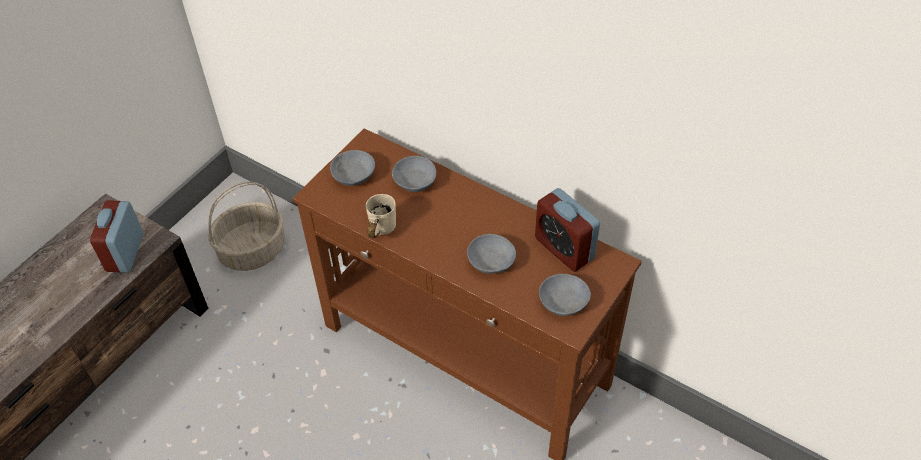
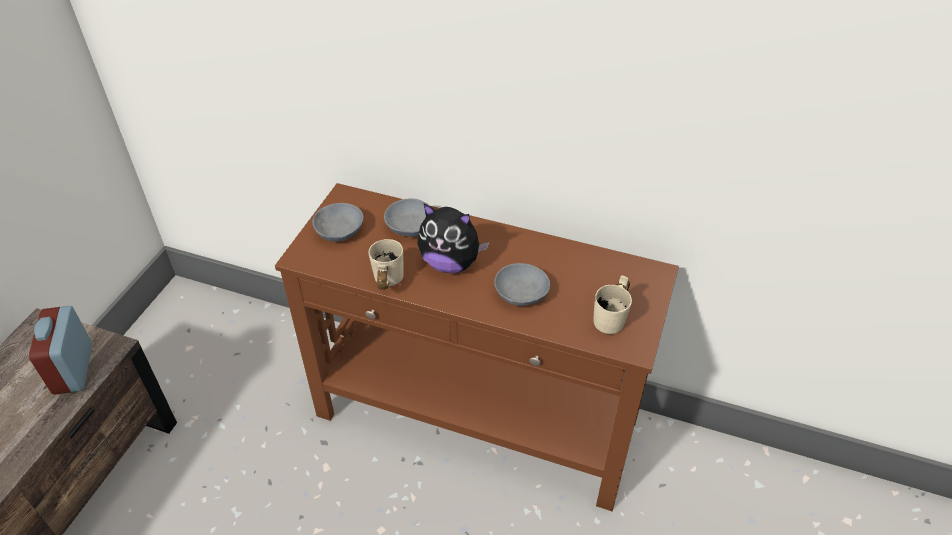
camera: 15 degrees left, 5 degrees down
(253, 250) = (215, 351): basket -> none
(439, 222) = (450, 263): none -> plush toy
(564, 249) = (594, 267): alarm clock -> none
(564, 301) = (614, 320): grey bowl -> beige mug

